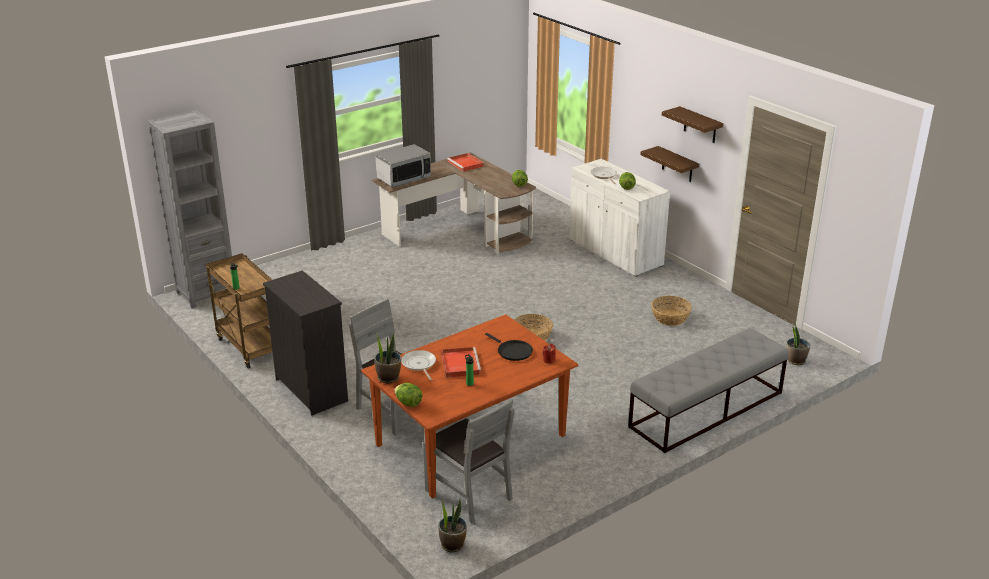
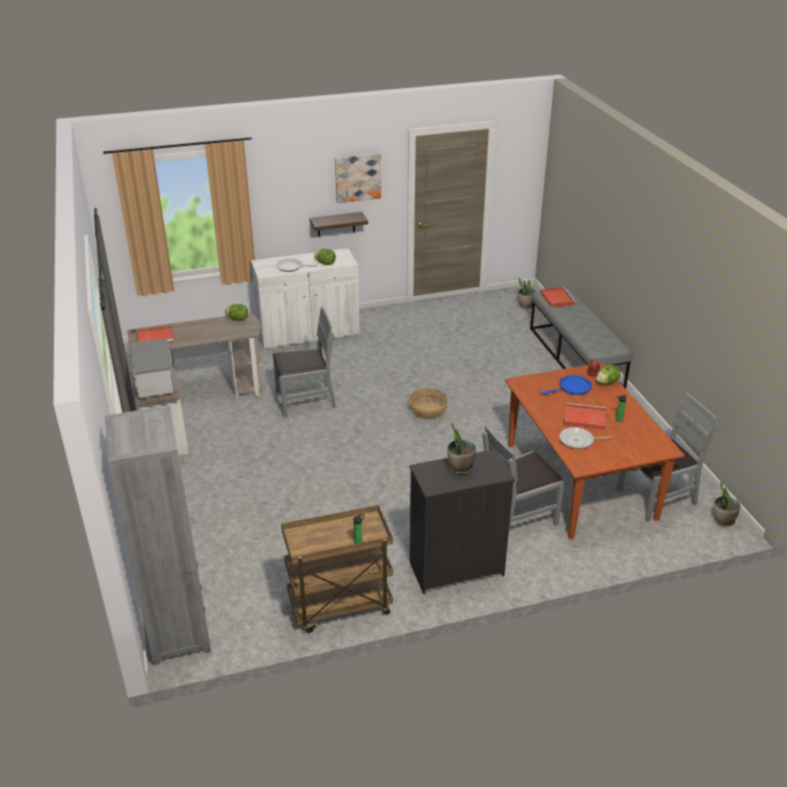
camera: 70 degrees left, 5 degrees up
(388, 377) = (596, 462): potted plant -> potted plant (460, 467)
(408, 403) = (643, 458): lettuce -> lettuce (606, 382)
(505, 275) = (305, 400): none -> grey chair
(513, 351) = (572, 388): black frying pan -> blue frying pan
(670, 318) = (436, 337): basket -> none
(700, 125) = (357, 177): shelf -> picture
(748, 342) = (556, 298): none -> red tray

